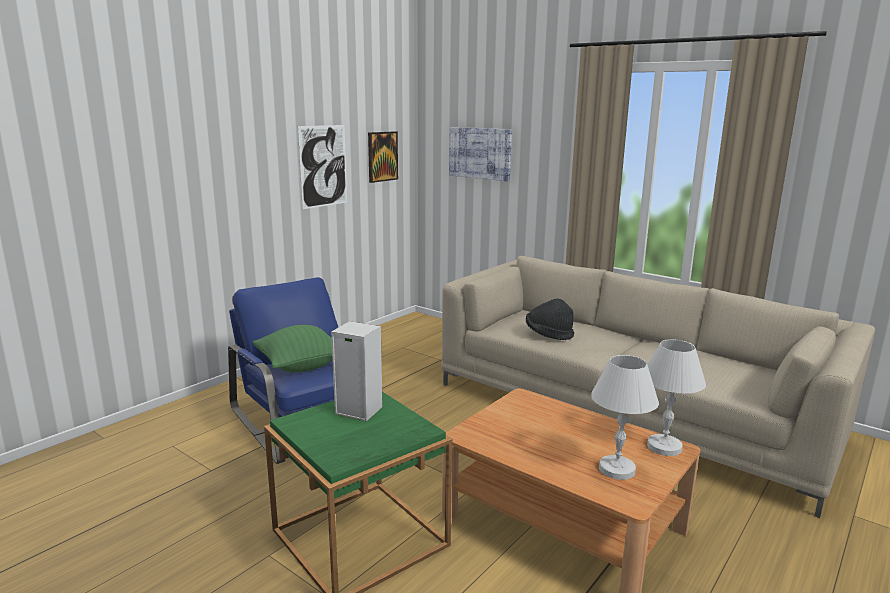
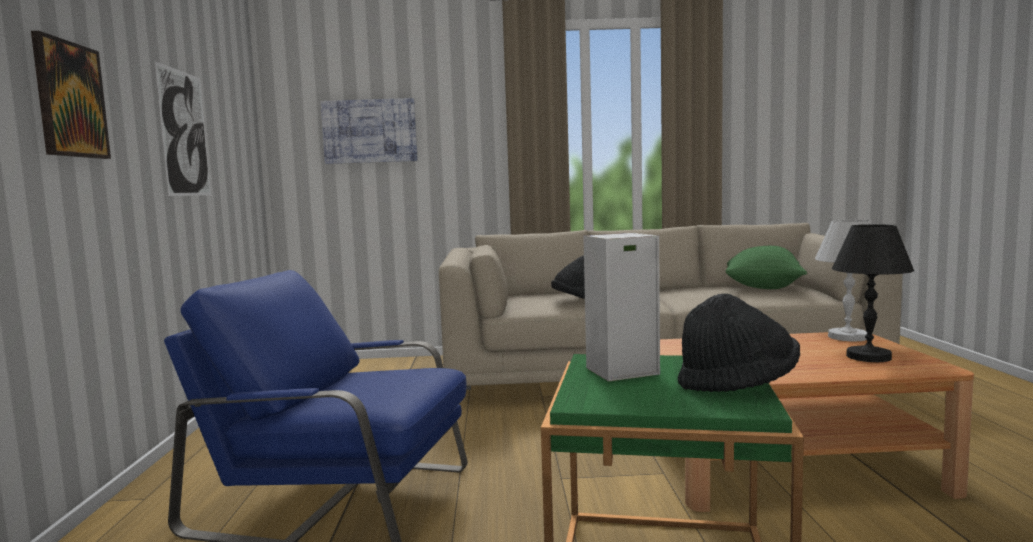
camera: 40 degrees left, 10 degrees down
(300, 366) = (356, 393): green pillow -> green pillow (763, 288)
(374, 446) = (737, 385): none -> black hat
(382, 156) = (236, 137): picture -> picture (70, 100)
(616, 469) = (868, 356): white table lamp -> black table lamp

